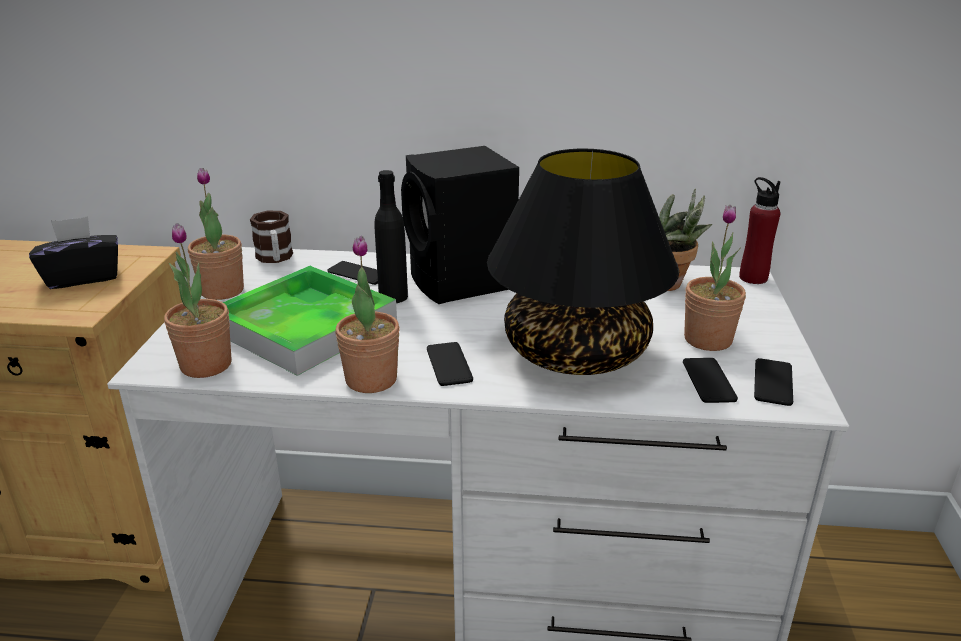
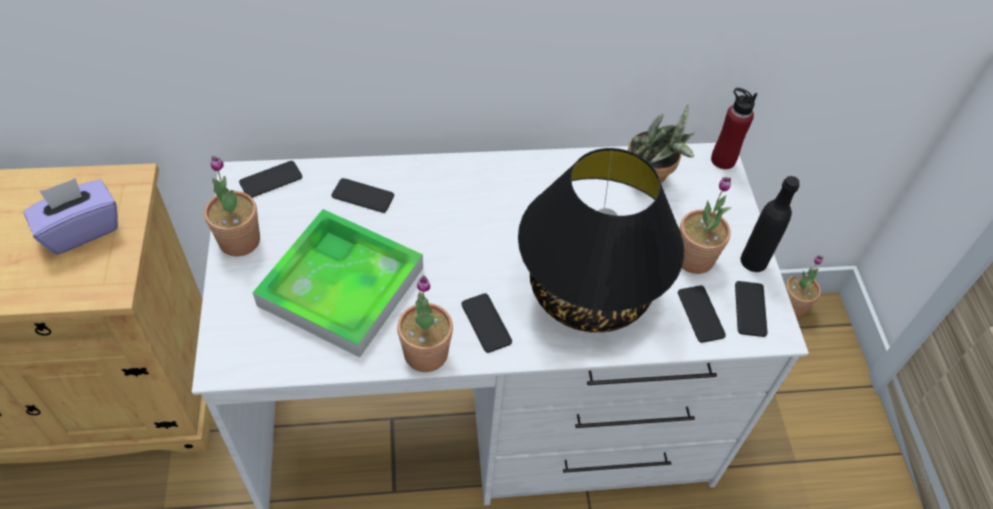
camera: 15 degrees left, 25 degrees up
(83, 277) = (81, 229): black tissue box -> purple tissue box
(206, 365) = (272, 355): potted plant -> potted plant (792, 306)
(275, 259) = (271, 180): mug -> phone
(393, 297) = (408, 229): black bottle -> black bottle (754, 261)
(462, 283) = (466, 200): black speaker -> none

